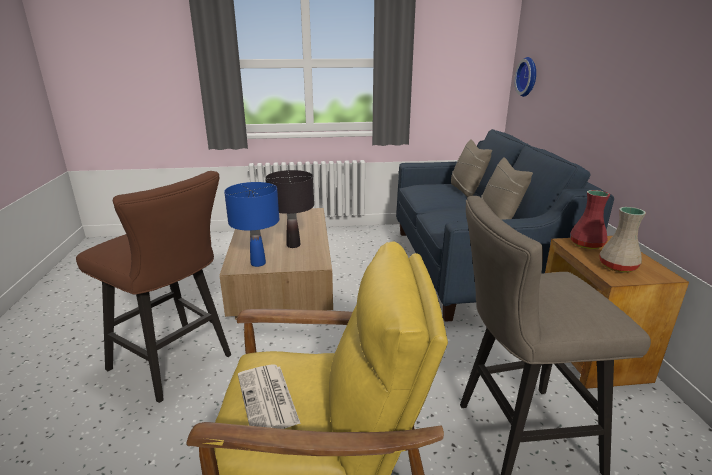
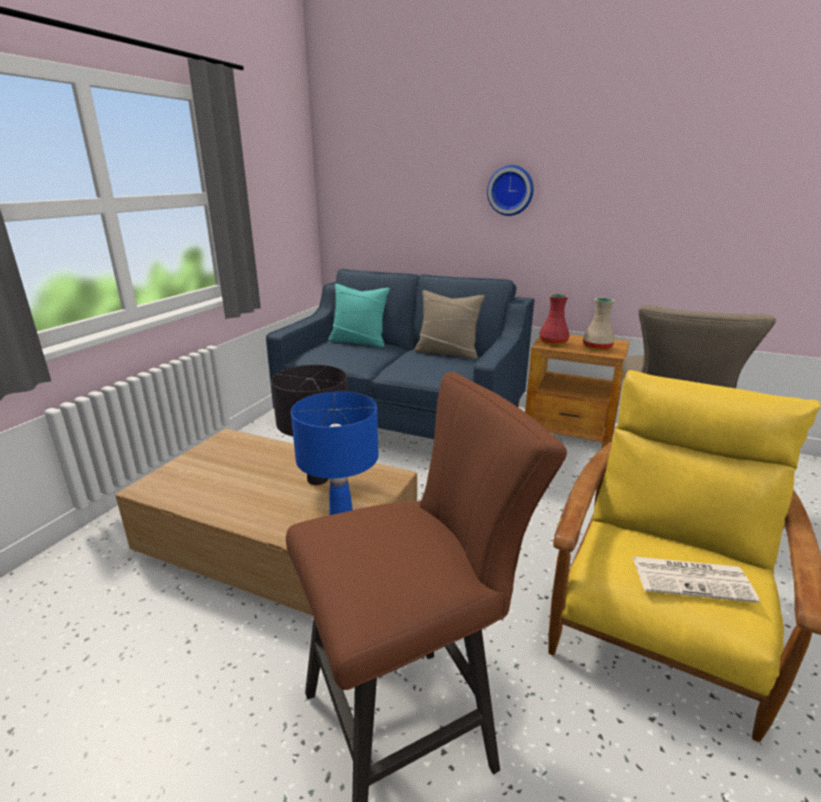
camera: 60 degrees left, 0 degrees up
(466, 190) = (359, 342): beige pillow -> turquoise pillow
(528, 77) = (355, 206): wall clock -> wall clock (510, 190)

